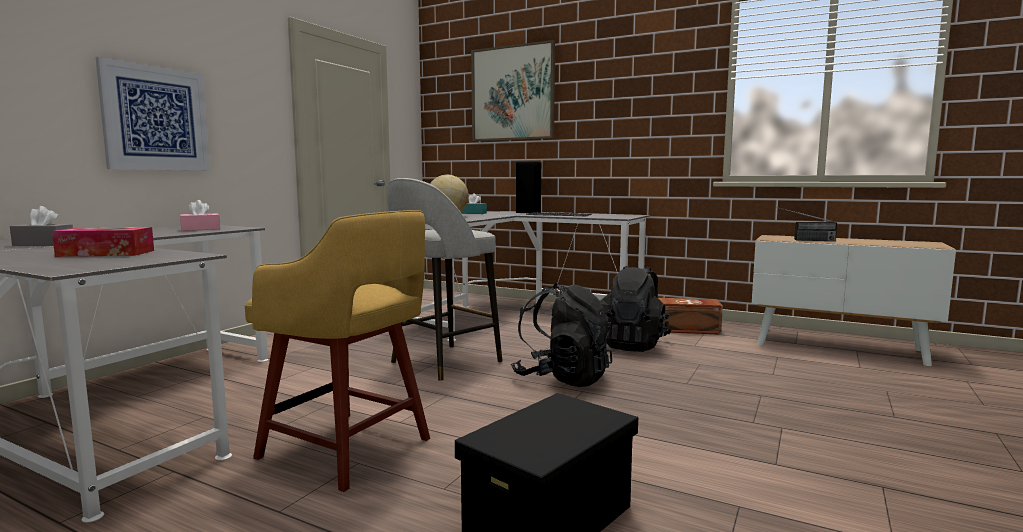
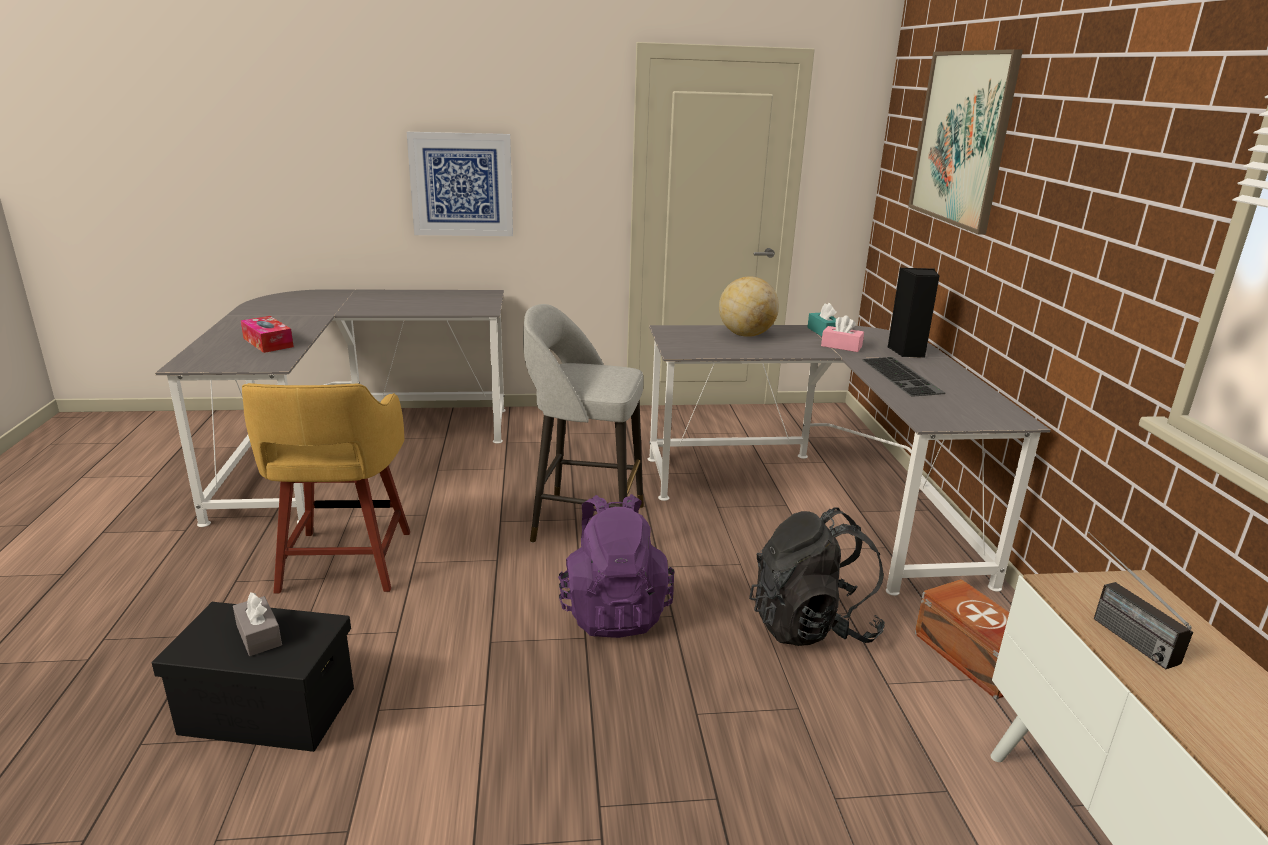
camera: 55 degrees right, 15 degrees up
(43, 244) = (309, 310): grey tissue box -> grey tissue box (259, 635)
(200, 229) = (456, 305): pink tissue box -> pink tissue box (841, 346)
(562, 378) = (613, 611): black backpack -> purple backpack

